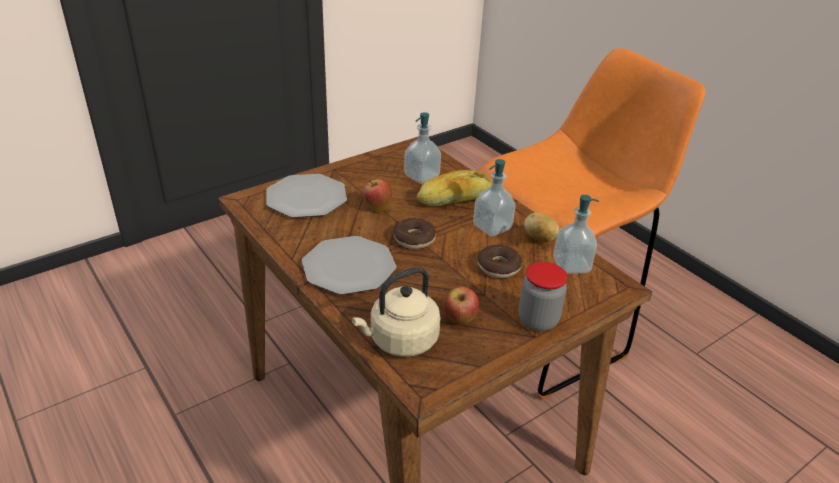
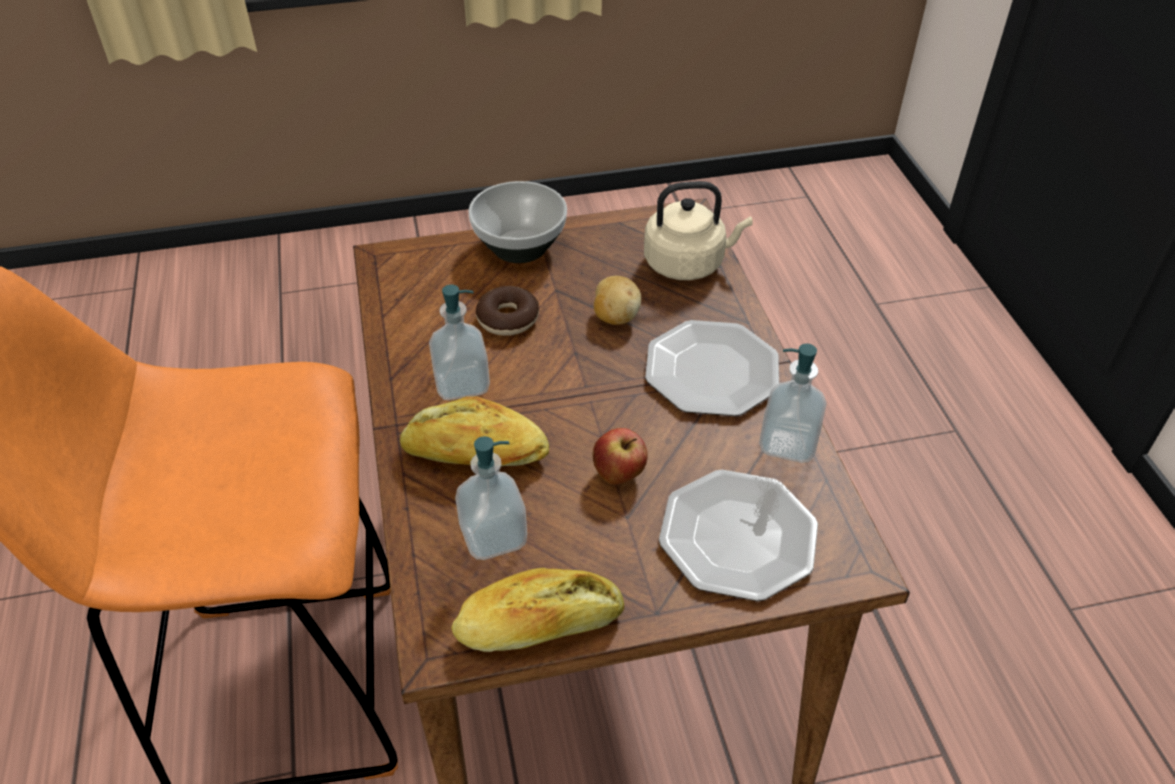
camera: 155 degrees left, 10 degrees up
(381, 157) = (539, 625): none -> bread
(414, 239) = (594, 393): donut -> none
(459, 320) = (607, 268): apple -> none
(538, 320) = (519, 246): jar -> bowl
(539, 239) = (412, 345): potato -> potato (615, 316)
(571, 265) = (412, 297): soap dispenser -> soap dispenser (788, 443)

